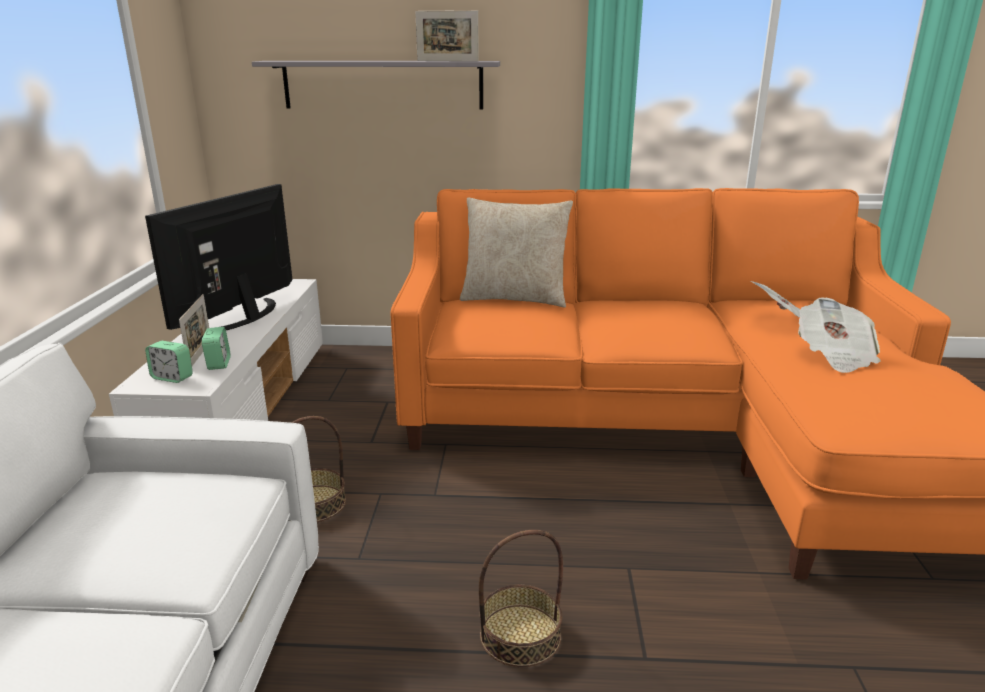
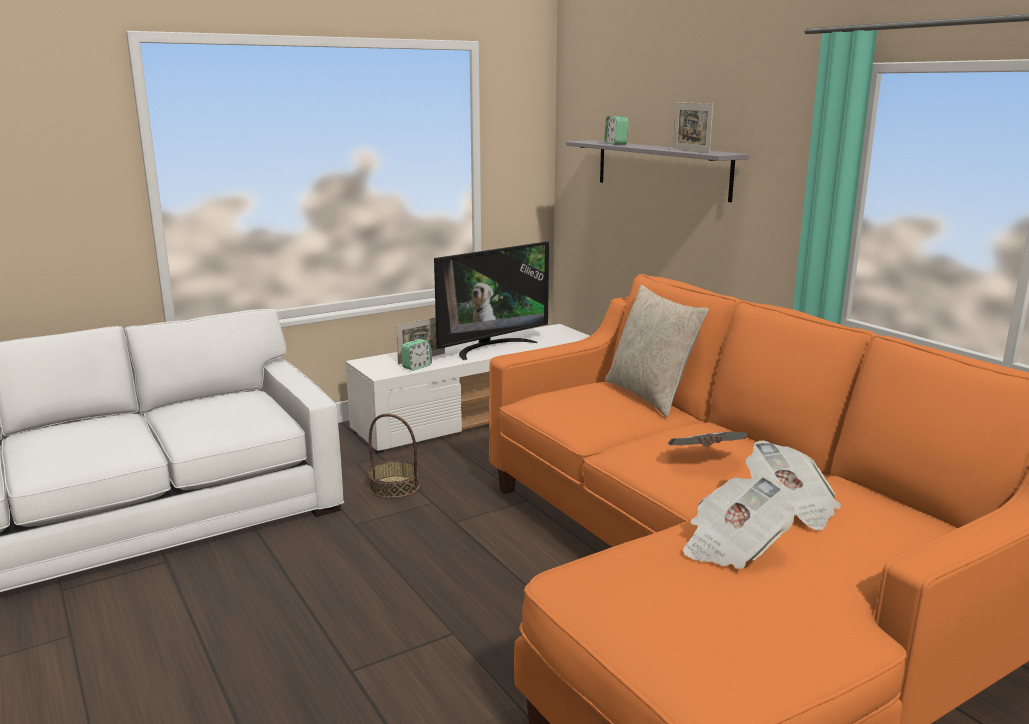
camera: 55 degrees right, 5 degrees down
(172, 377) = (383, 364): alarm clock -> alarm clock (615, 144)
(243, 318) = (491, 347): television -> television turned 150 degrees clockwise
(520, 635) = (332, 610): basket -> none
(667, 321) = (704, 459): none -> newspaper

